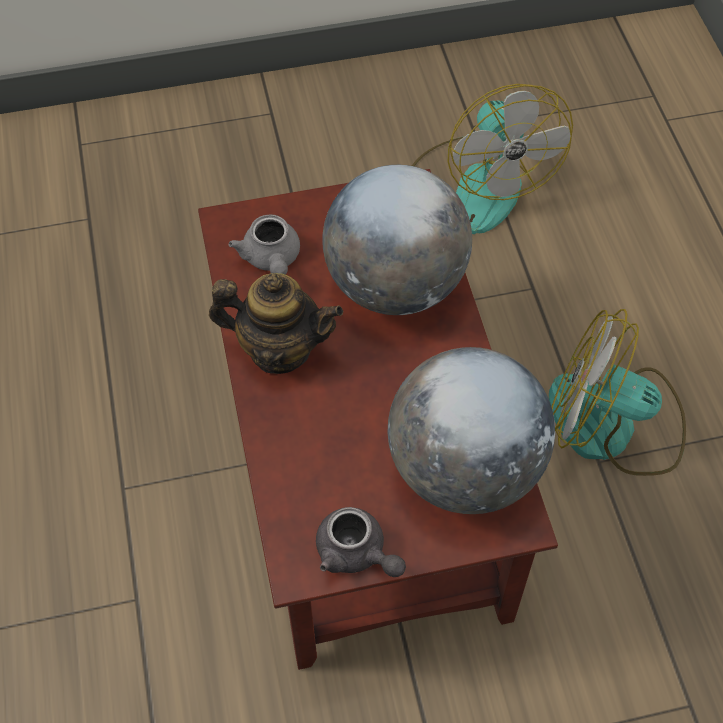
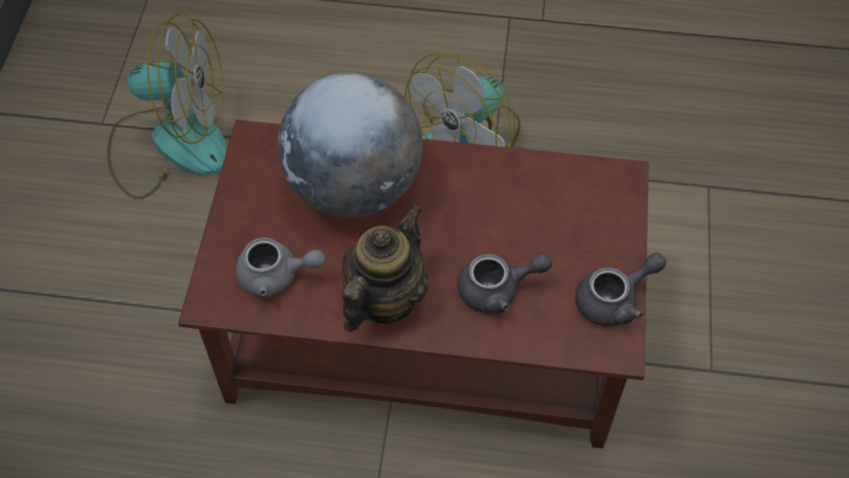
camera: 70 degrees left, 0 degrees up
(326, 441) = (498, 289): none -> grey teapot
(464, 467) = (560, 198): globe -> none

